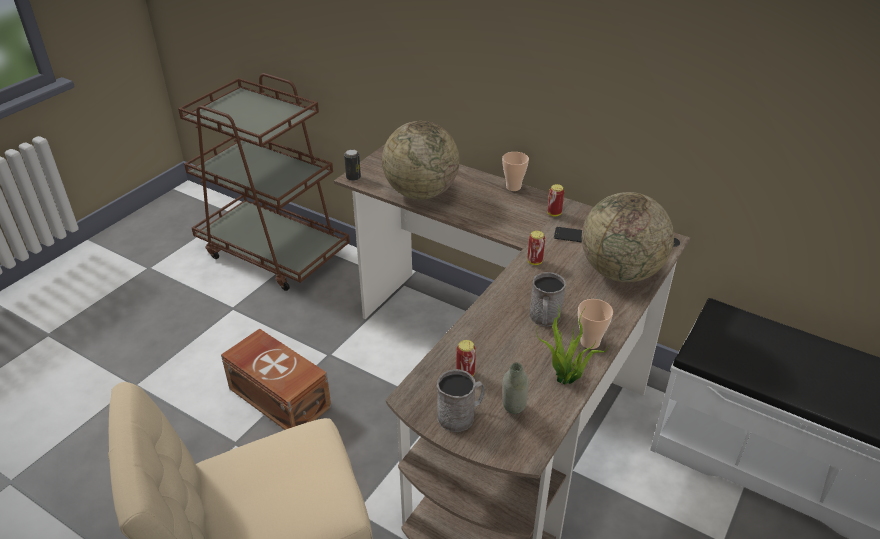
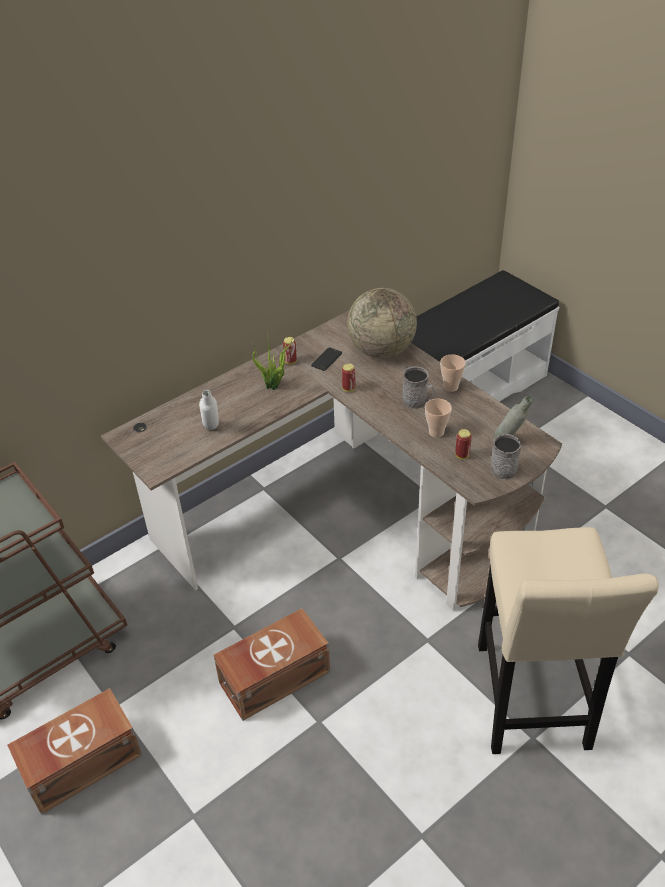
camera: 70 degrees left, 5 degrees up
(179, 307) = (80, 762): none -> brown storage box
(353, 177) = (155, 472): can -> none
(421, 193) = (212, 431): globe -> white bottle
(513, 187) = (238, 373): cup -> cup (436, 432)
(565, 380) = (484, 409): potted plant -> potted plant (274, 386)

